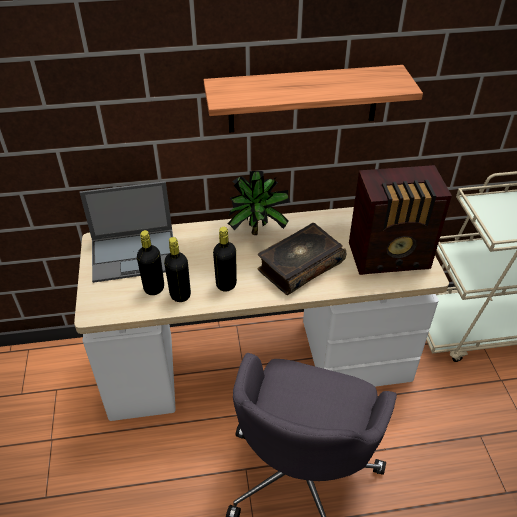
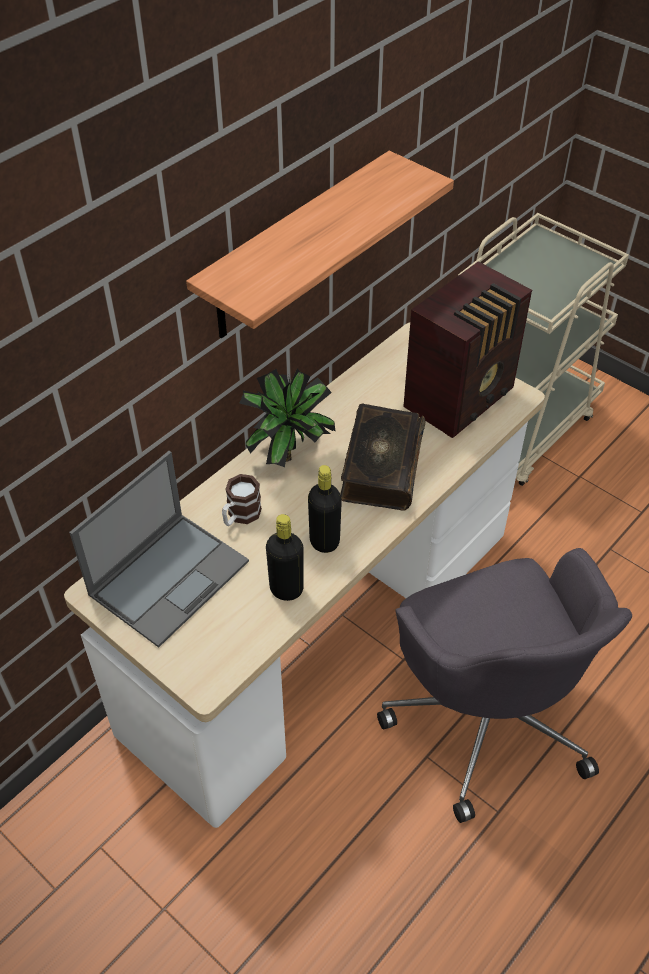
camera: 40 degrees left, 5 degrees up
(154, 288) = (245, 602): black bottle -> none
(199, 247) = (240, 516): none -> mug

